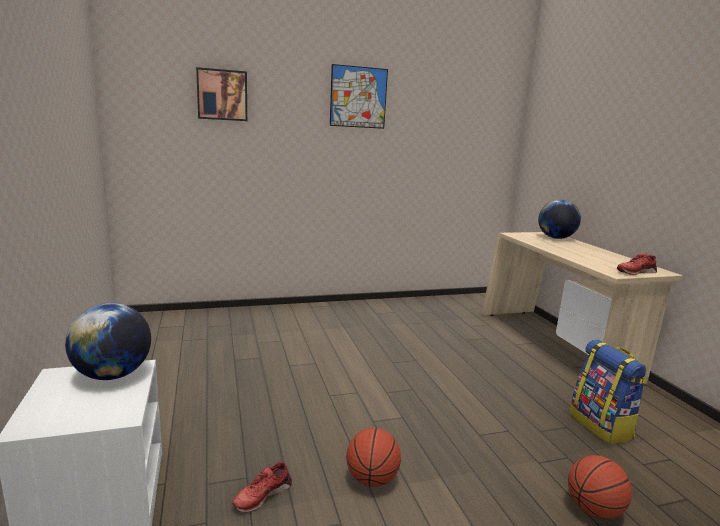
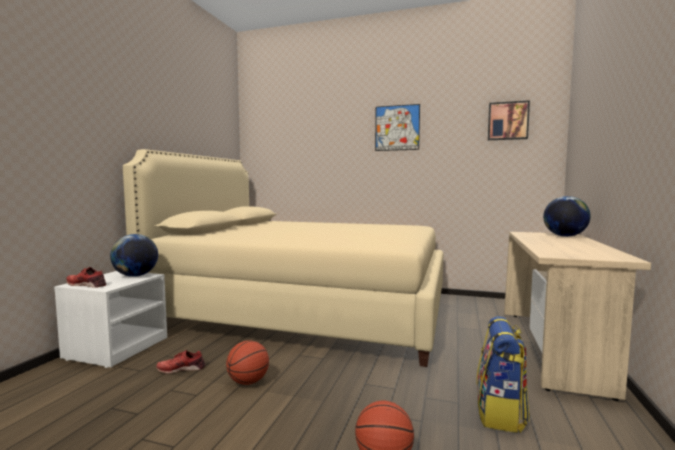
camera: 35 degrees right, 10 degrees down
(222, 95) = (304, 137): picture -> picture (508, 121)
(289, 351) = (306, 309): none -> beige bed
(635, 272) = (583, 256): red shoe -> red shoe (87, 284)

